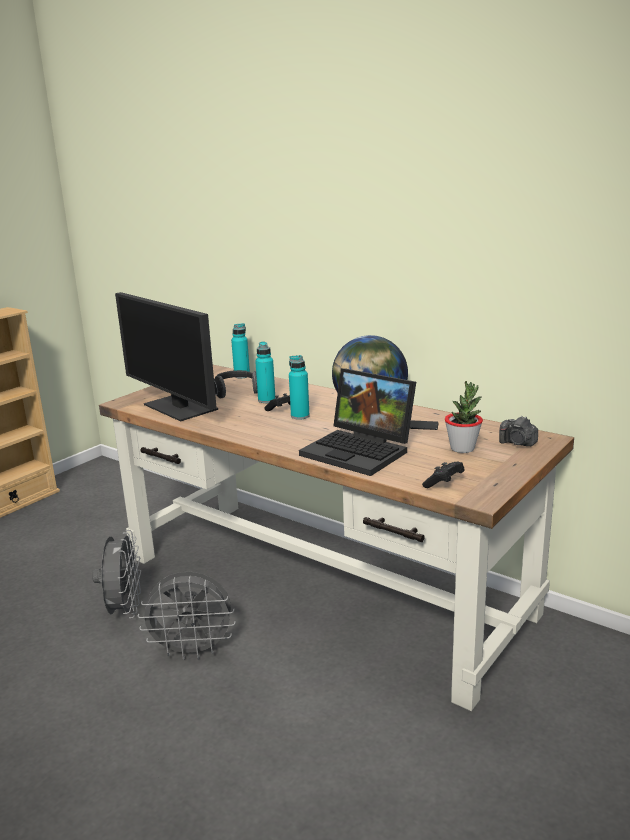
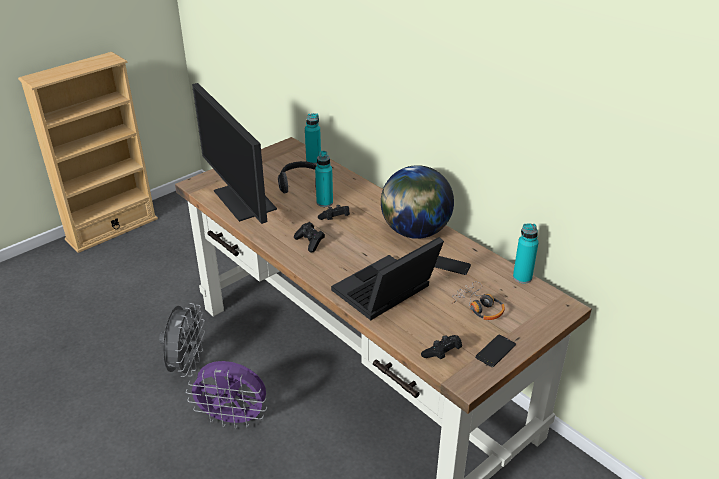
camera: 10 degrees right, 15 degrees up
(193, 650) = (233, 419): grey fan -> purple fan
(264, 427) = (310, 242): none -> black game controller
(300, 416) = (347, 232): turquoise bottle -> turquoise bottle (522, 277)
(361, 451) = (385, 293): laptop -> laptop turned 90 degrees clockwise
(462, 448) = (478, 307): potted plant -> headphones
(497, 475) = (495, 351): none -> phone
(517, 443) = (533, 308): camera -> none

